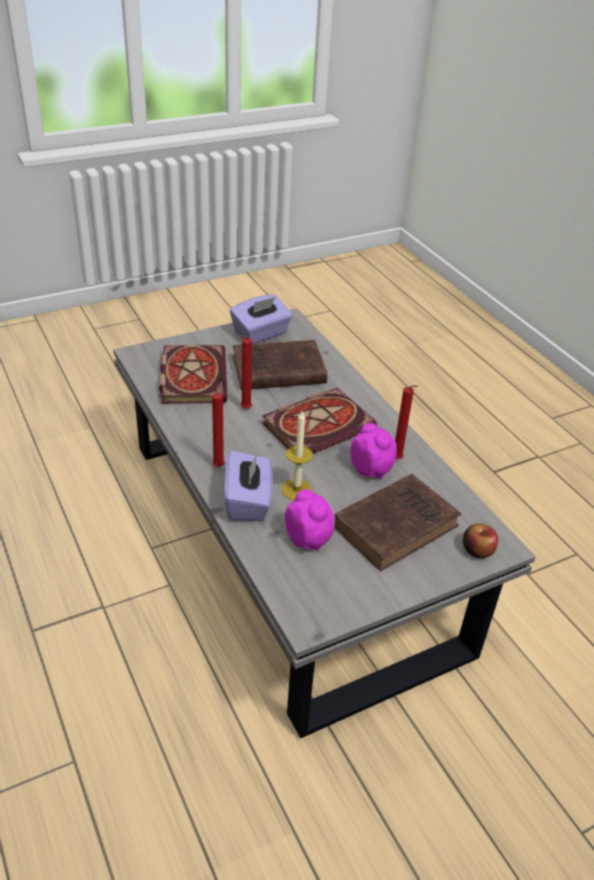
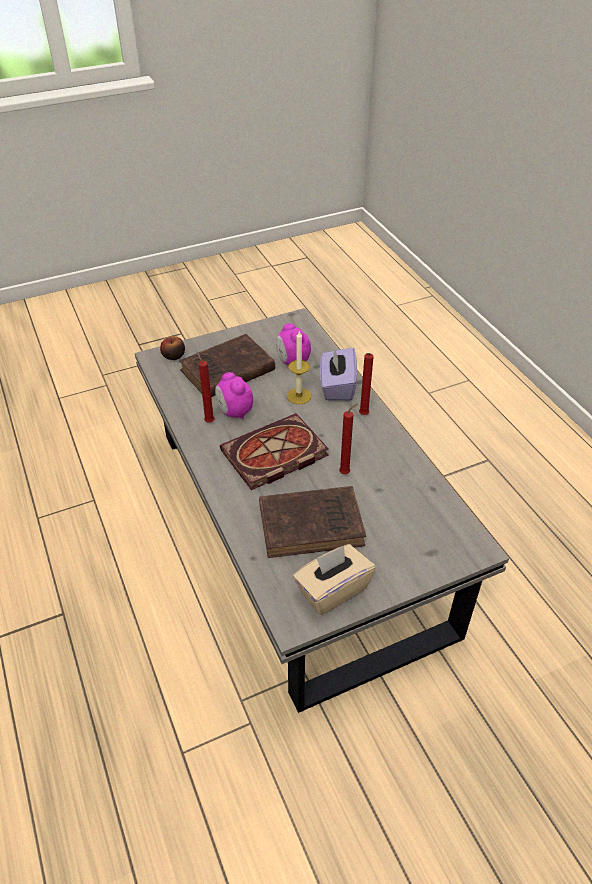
camera: 175 degrees left, 5 degrees up
(192, 376) = (406, 515): book -> none
(261, 334) = (332, 590): purple tissue box -> beige tissue box

